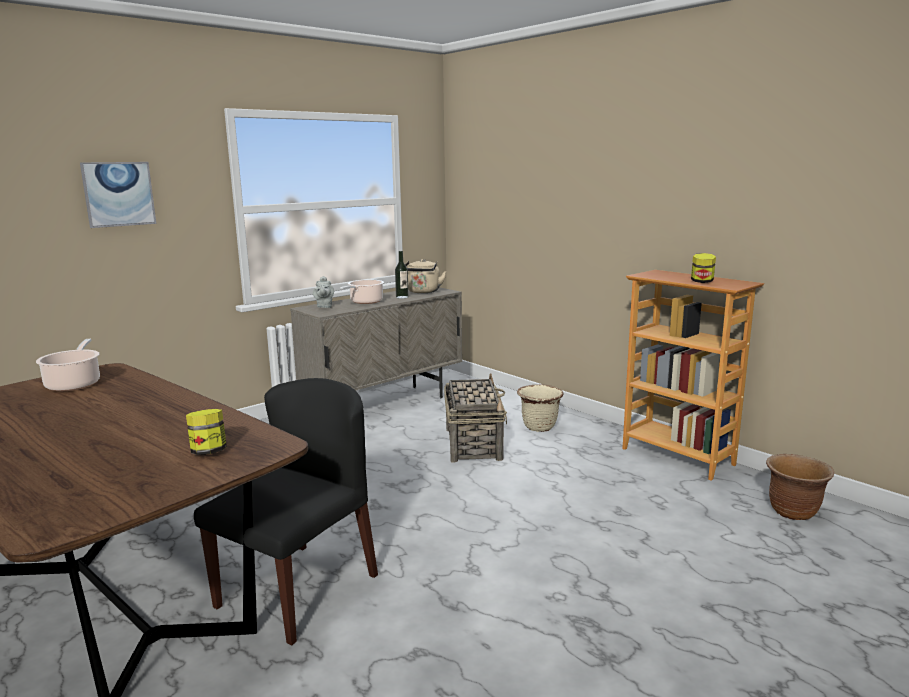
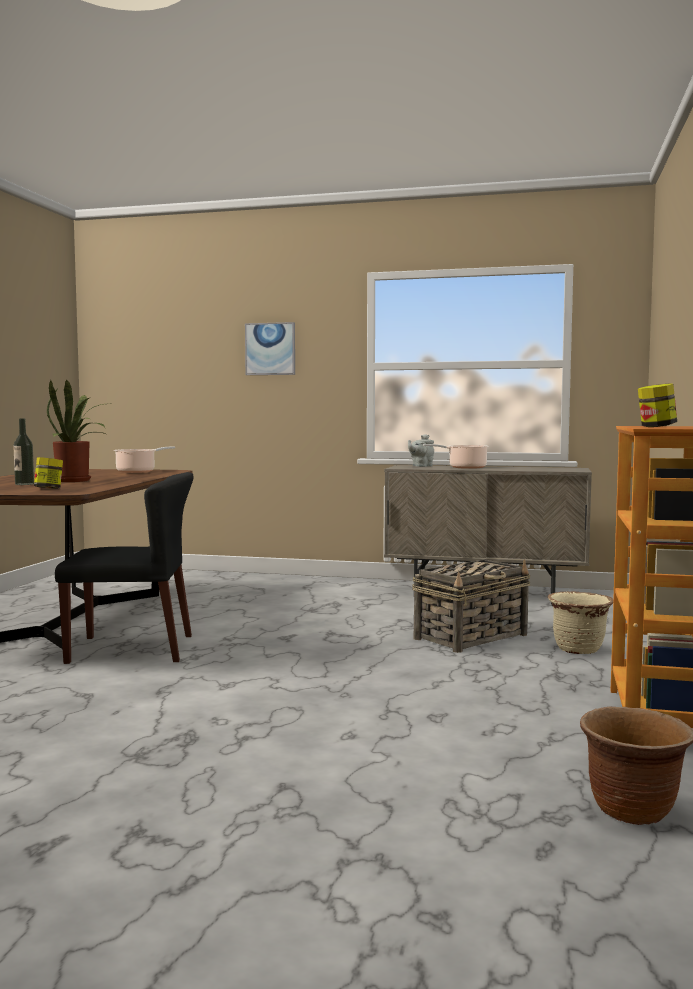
camera: 55 degrees right, 10 degrees down
(126, 426) = (76, 481): none -> potted plant
(402, 297) = (512, 469): bottle -> bottle (24, 484)
(423, 292) = (552, 469): beige kettle -> none

